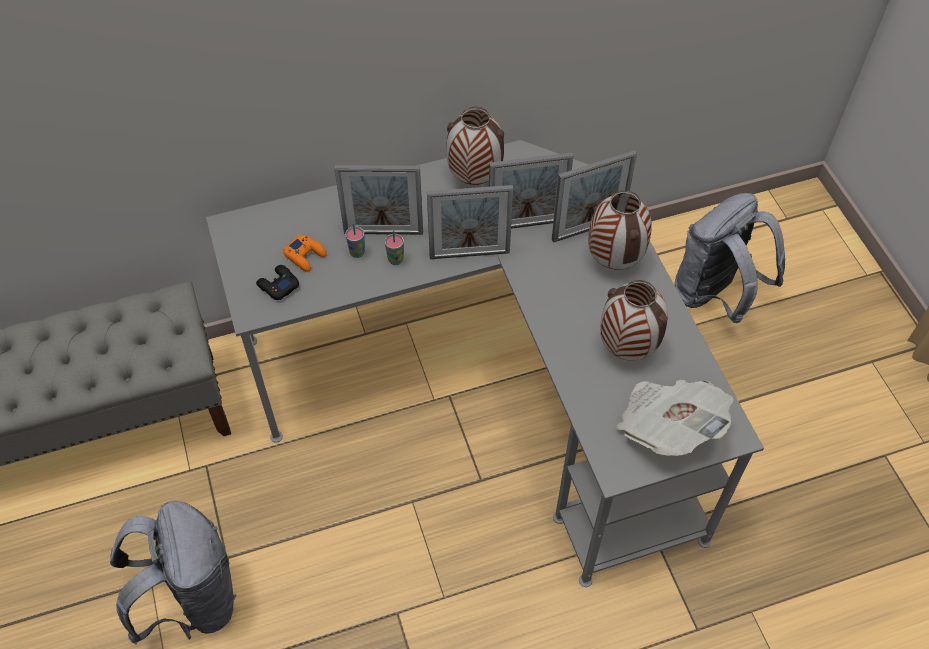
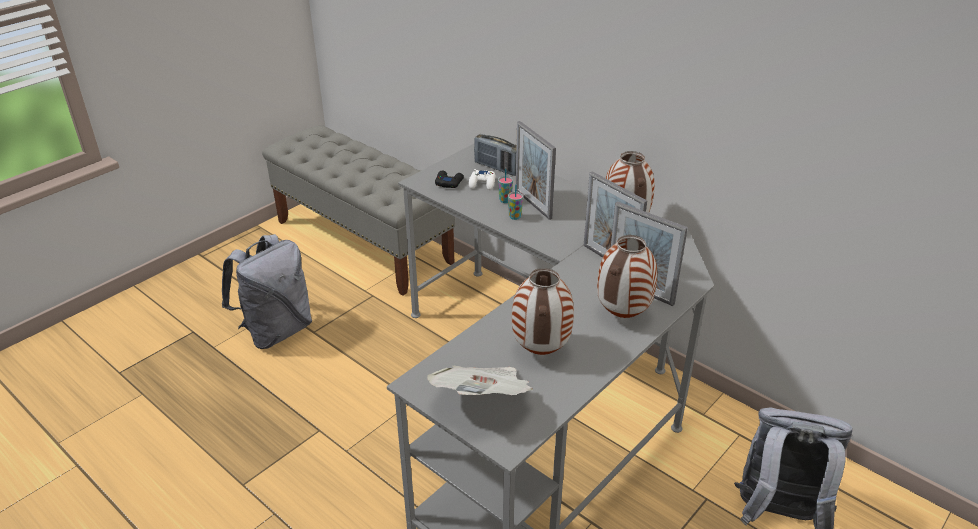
camera: 60 degrees right, 20 degrees down
(283, 226) = (497, 168): none -> radio
(305, 255) = (482, 183): orange game controller -> white game controller
(469, 254) = (553, 244): picture frame -> none

